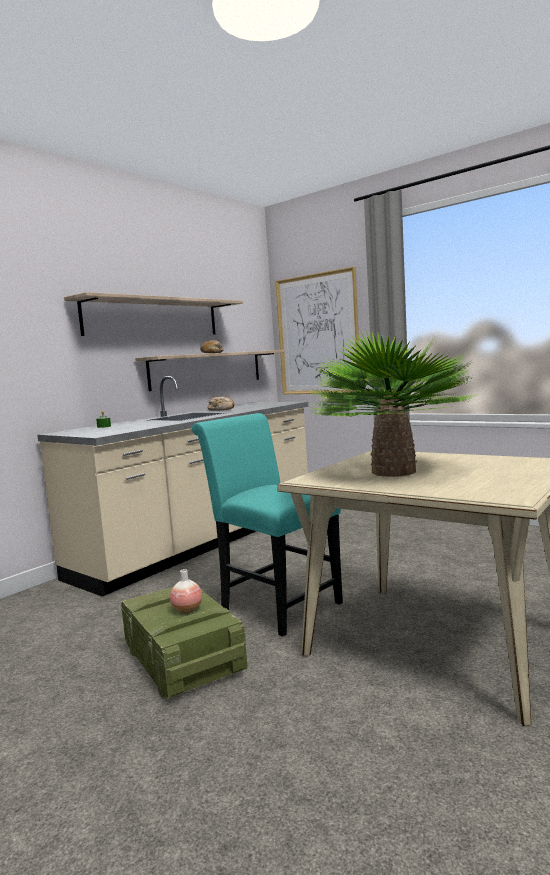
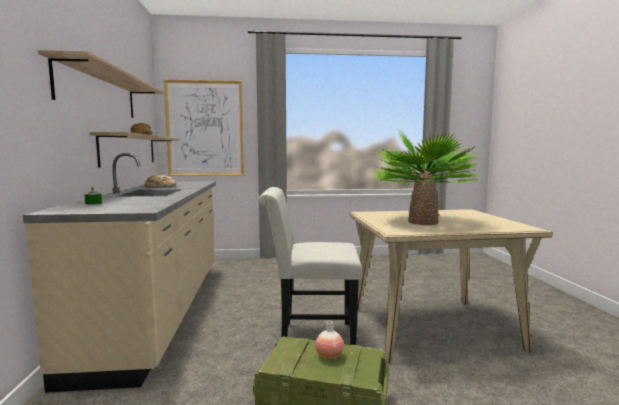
camera: 45 degrees left, 0 degrees up
(275, 604) = (310, 338): turquoise chair -> white chair

